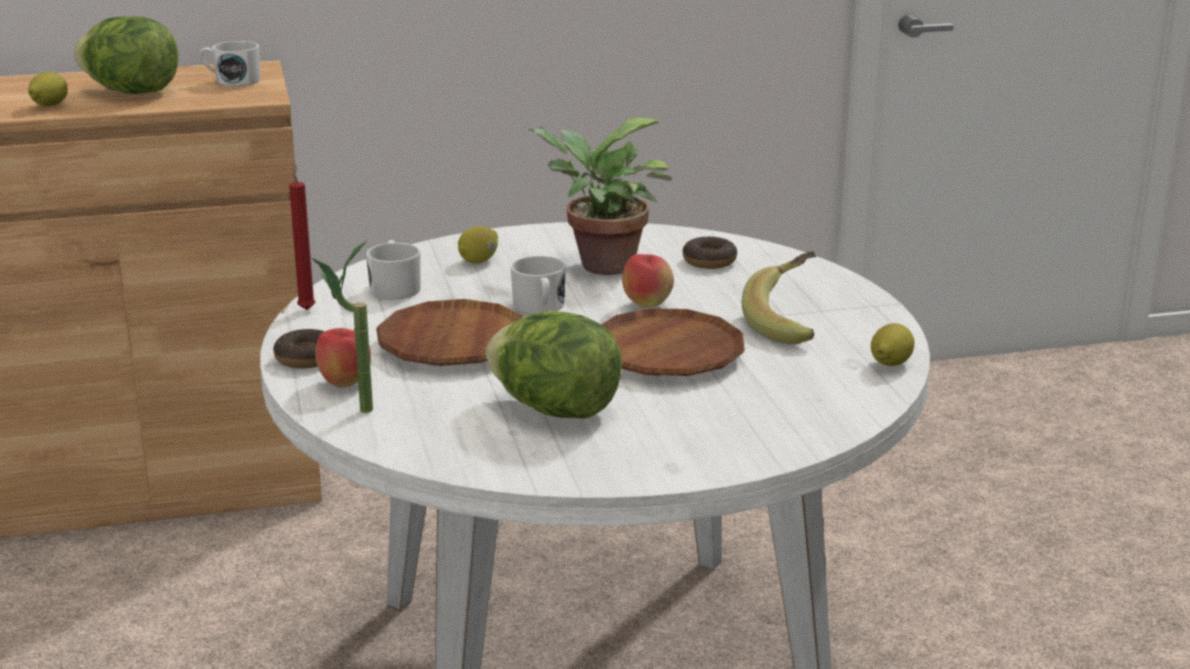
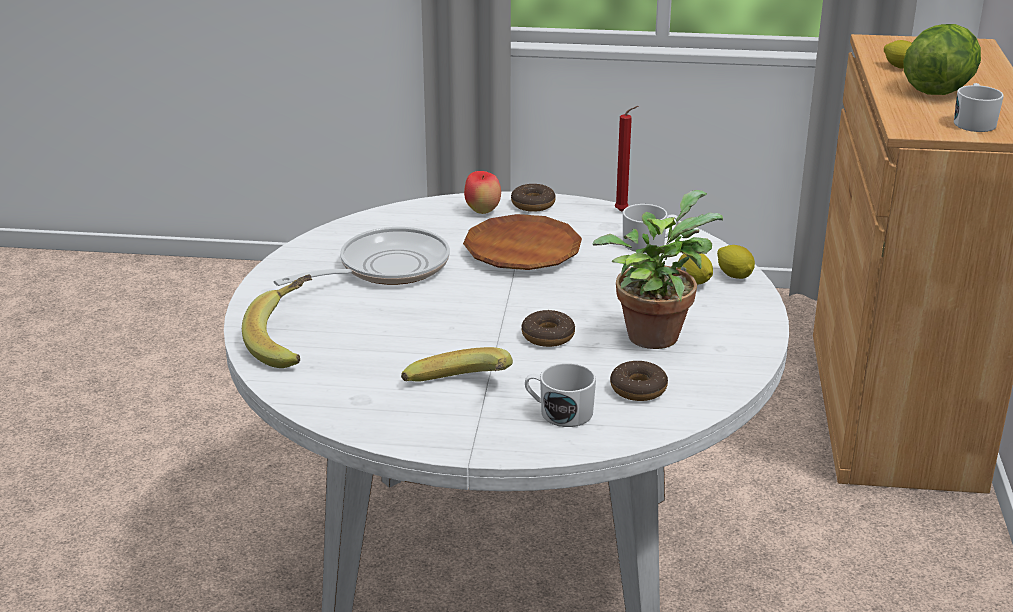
camera: 110 degrees right, 5 degrees up
(352, 411) = (439, 210): potted plant -> none
(540, 307) = (572, 291): white mug -> white mug (559, 412)
(555, 410) = (385, 268): lettuce -> frying pan
(647, 305) = (548, 336): apple -> donut
(667, 354) = (443, 324): brown plate -> none
(784, 422) = (290, 343): none -> banana
(889, 364) = (343, 416): lemon -> lemon (734, 275)

